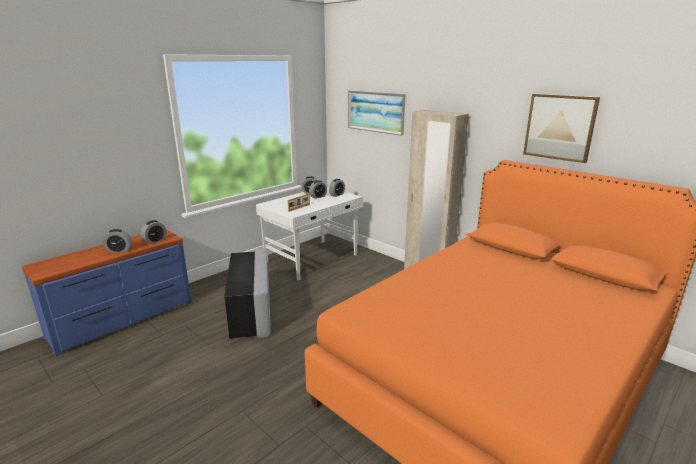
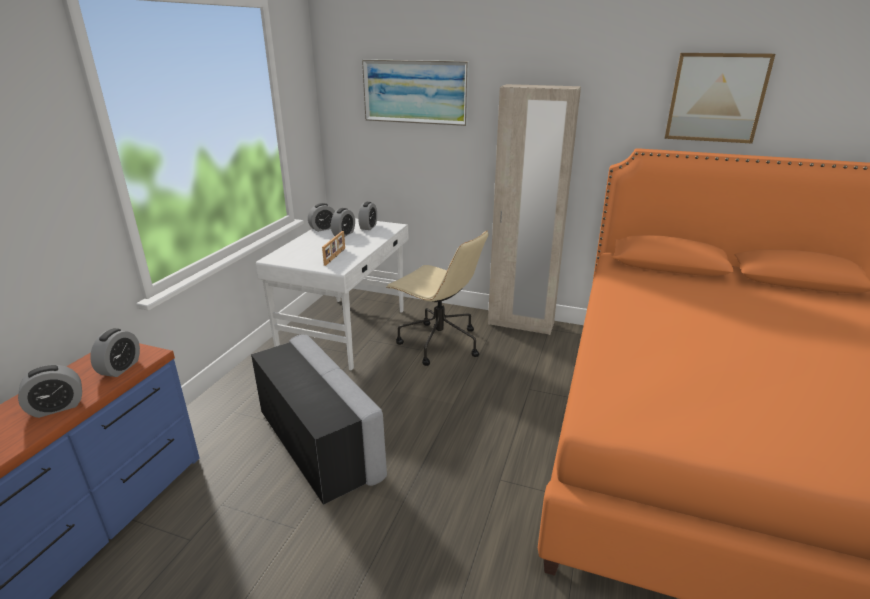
camera: 25 degrees left, 5 degrees up
(361, 277) = (438, 343): none -> beige office chair

